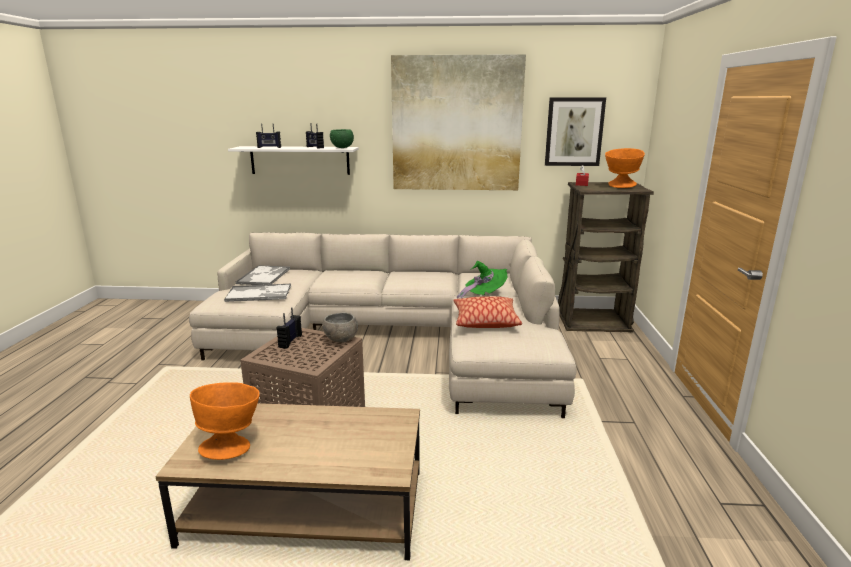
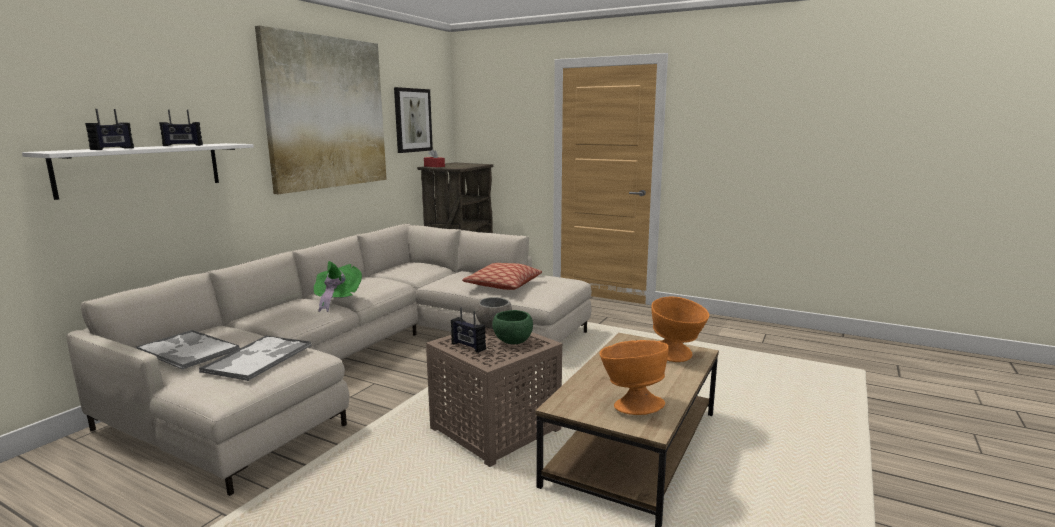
camera: 65 degrees left, 5 degrees down
(342, 147) = (223, 144): green bowl -> green bowl (514, 342)
(484, 296) = (444, 278): green hat -> green hat (337, 301)
(620, 187) = (465, 164): orange bowl -> orange bowl (676, 357)

